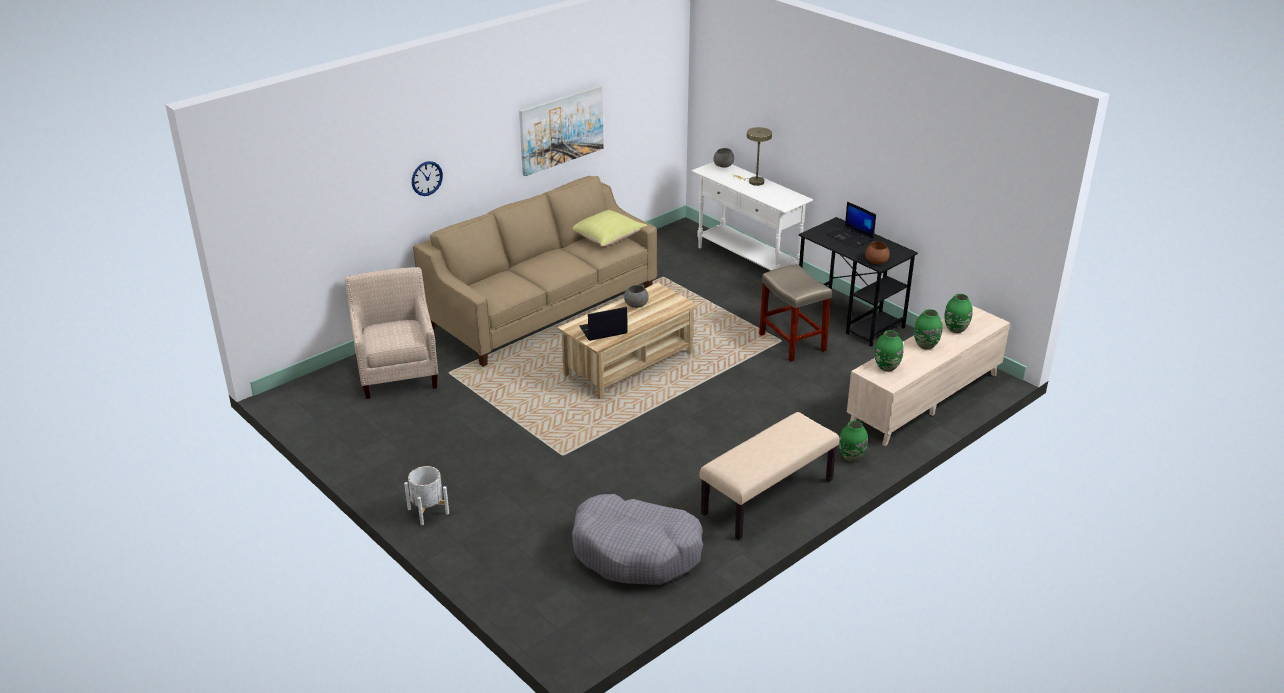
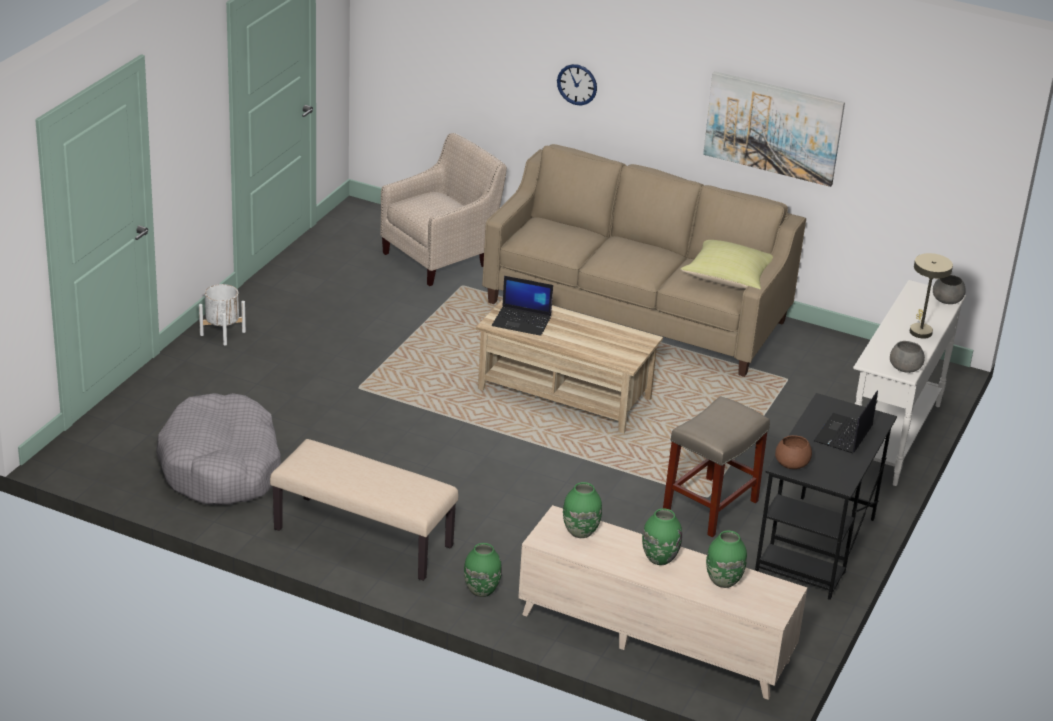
camera: 65 degrees right, 0 degrees up
(602, 330) = (522, 321): laptop -> laptop turned 150 degrees clockwise
(635, 304) = (597, 331): grey bowl -> grey bowl (904, 367)

